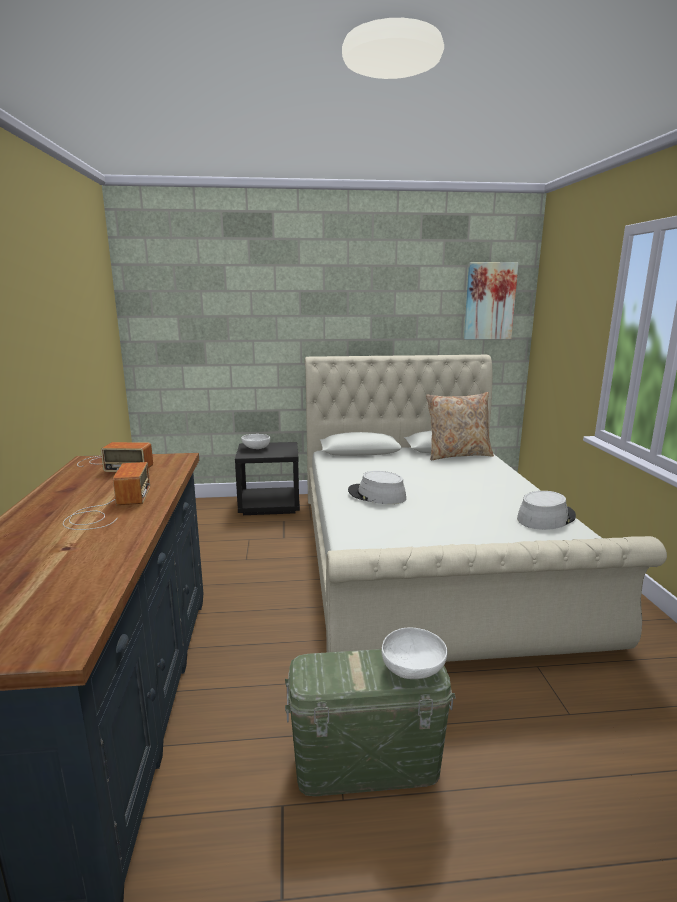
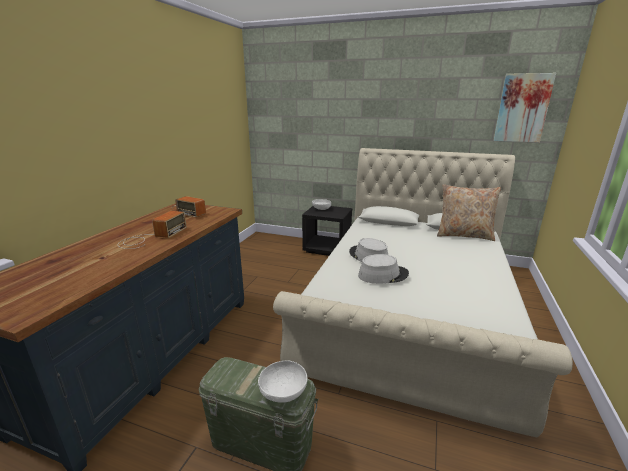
camera: 25 degrees right, 5 degrees up
(545, 517) = (492, 302): grey hat -> grey hat (383, 275)

